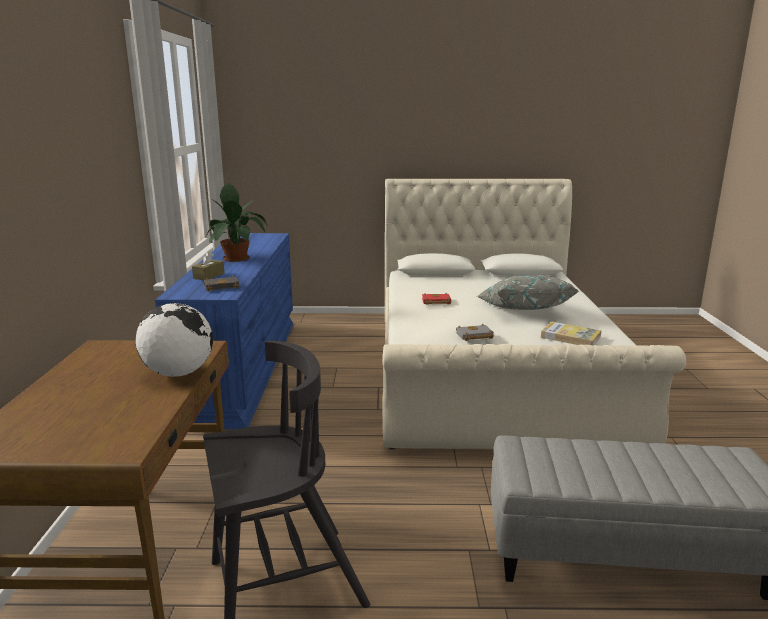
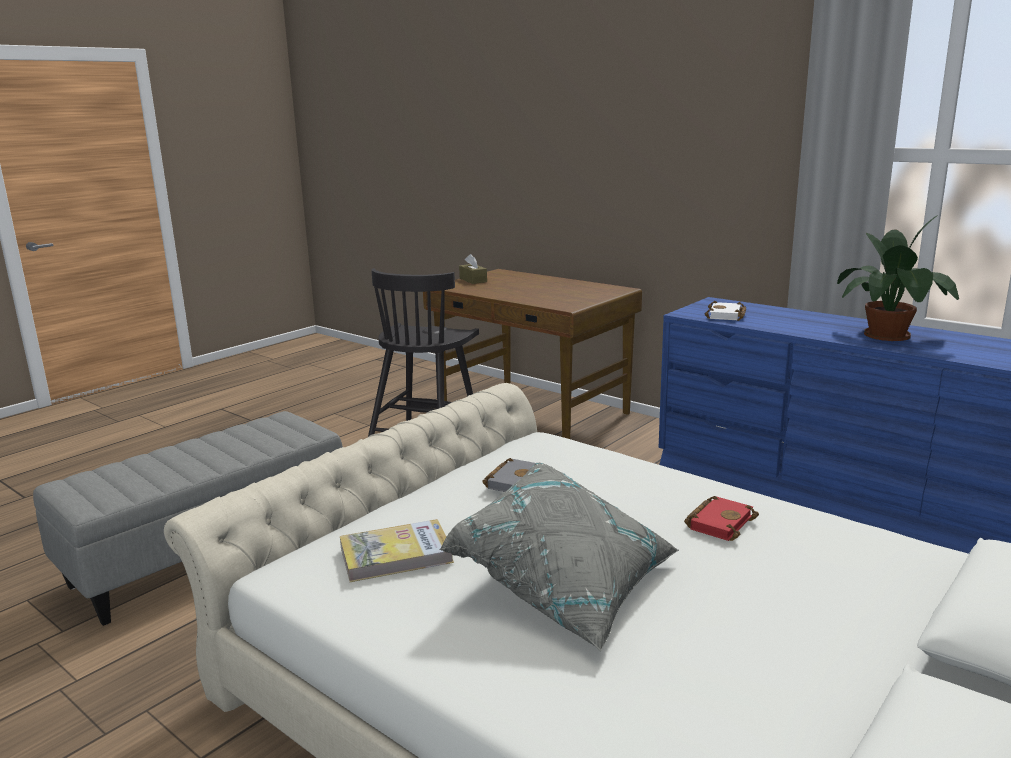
camera: 130 degrees right, 0 degrees up
(178, 373) = (524, 298): globe -> none
(209, 276) = (787, 316): brown tissue box -> brown tissue box (473, 280)
(222, 286) = (727, 316): black book -> white book

